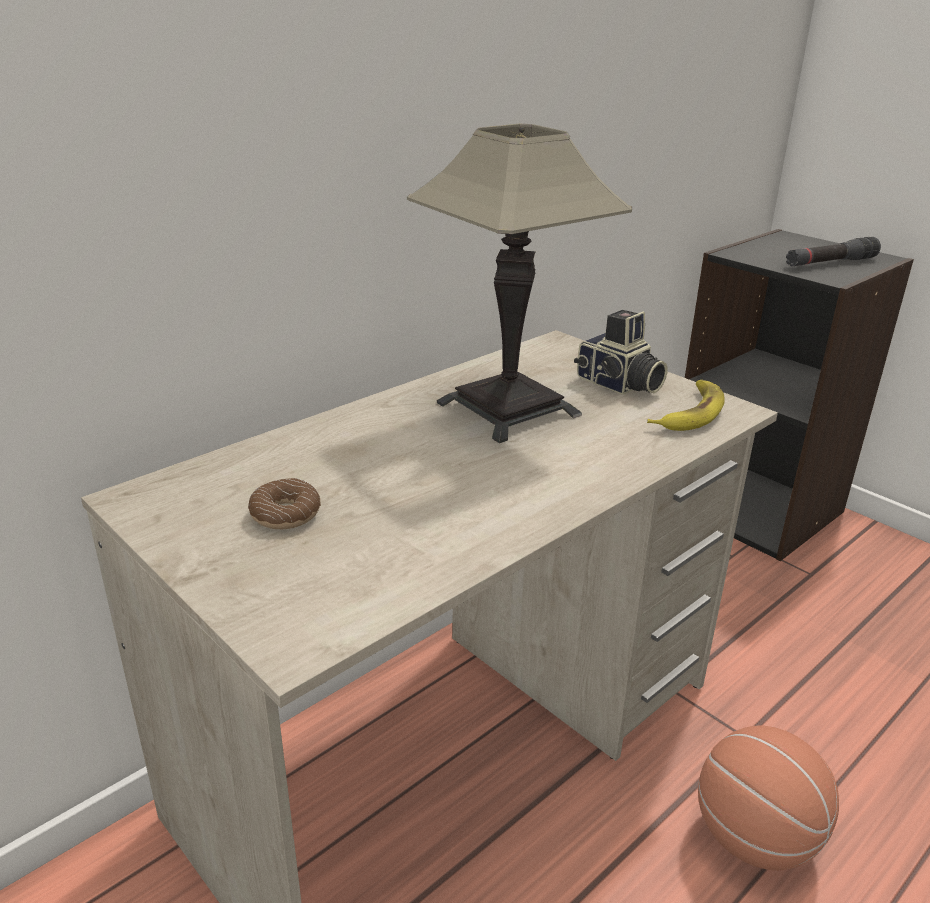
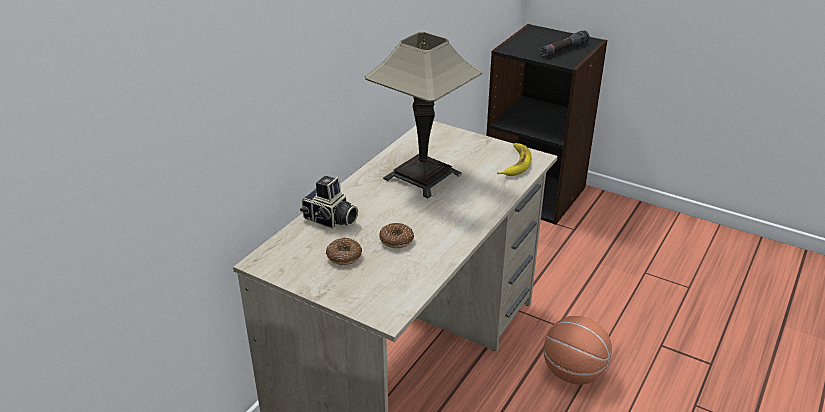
camera: 15 degrees left, 5 degrees up
(400, 503) = (396, 240): none -> donut
(618, 385) = (473, 151): camera -> camera (330, 220)

